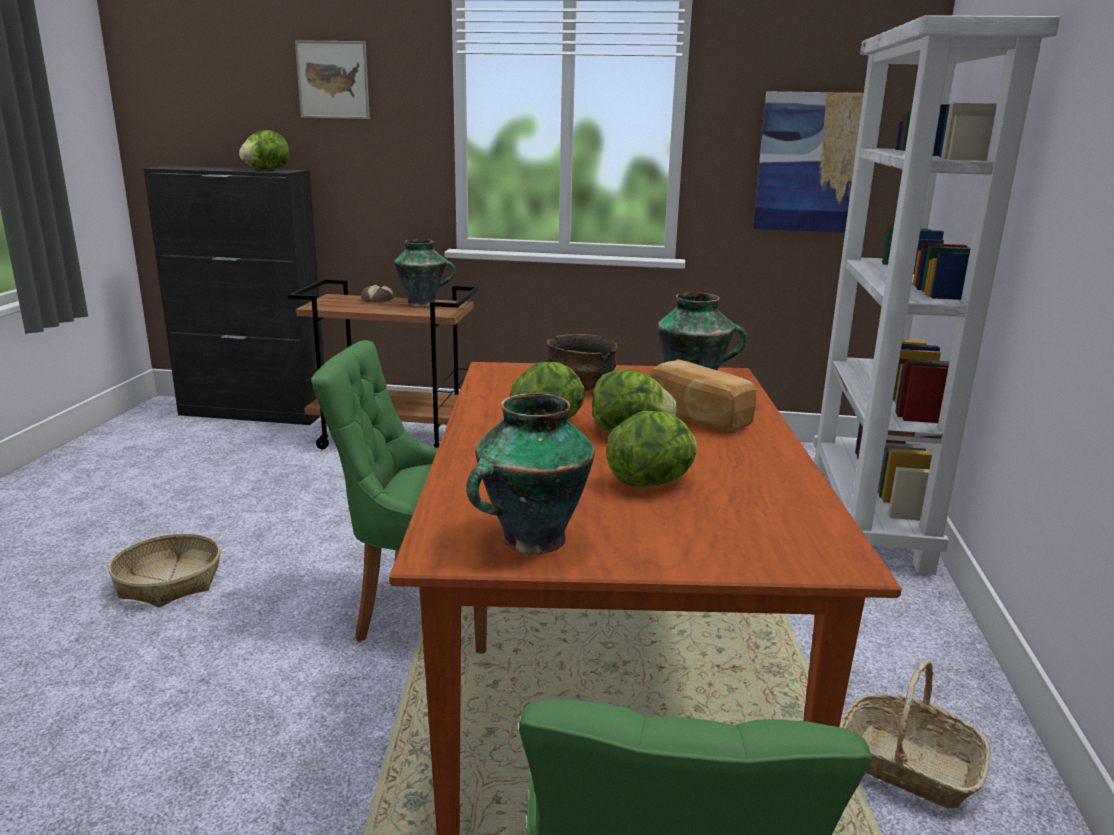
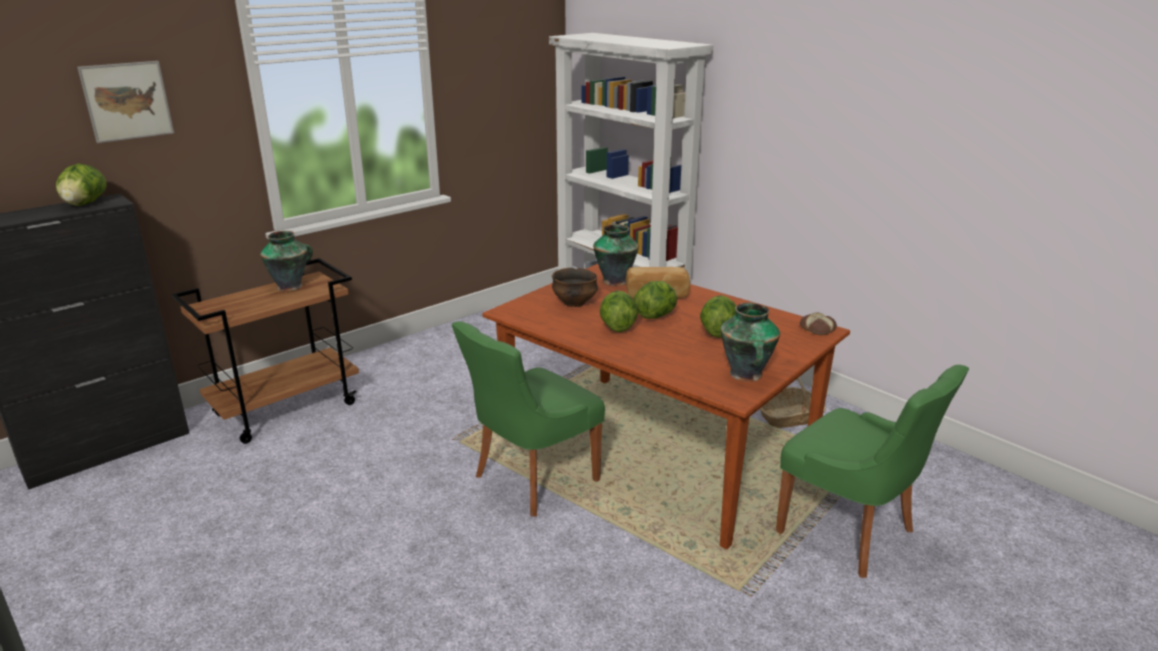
camera: 50 degrees left, 5 degrees up
(169, 582) = (357, 570): basket -> none
(379, 300) = (246, 295): bread -> bread (818, 328)
(809, 163) = (508, 112): picture -> none

